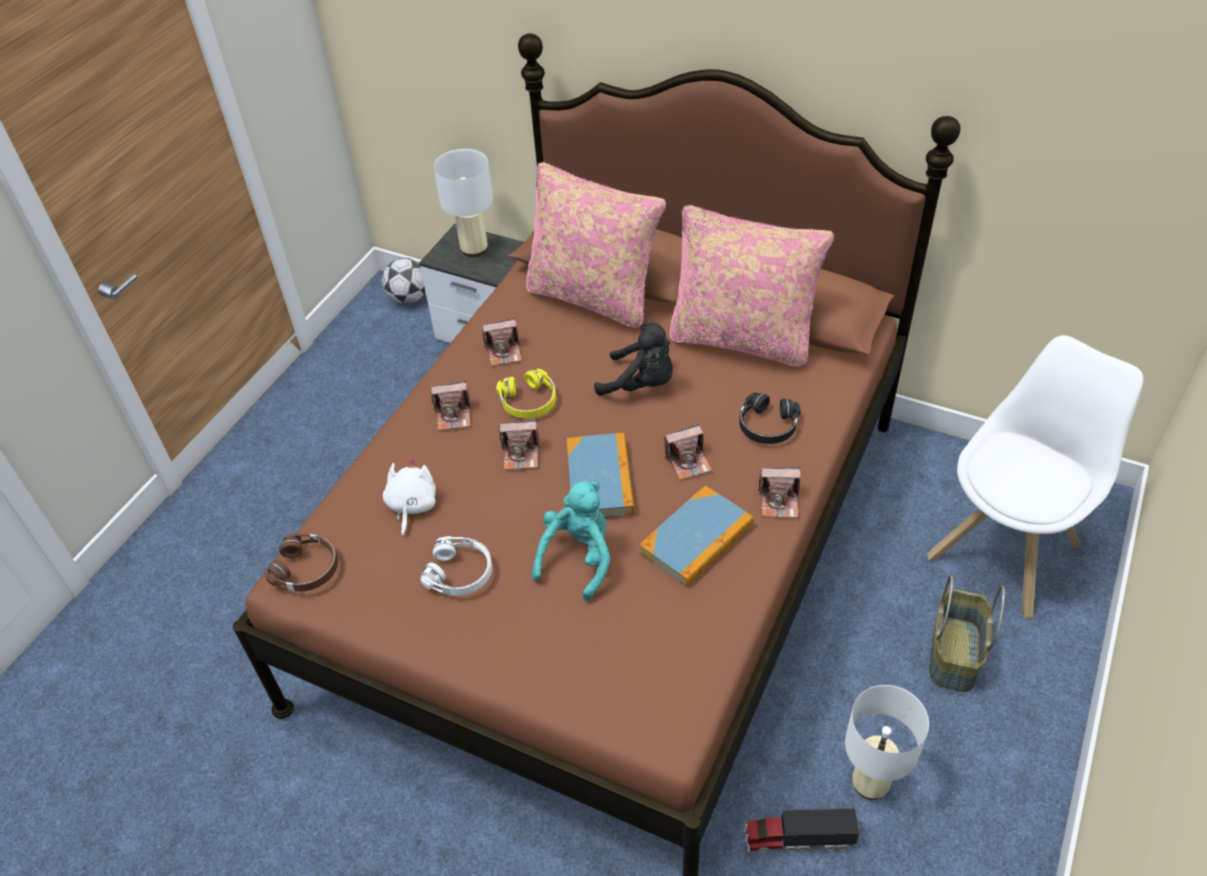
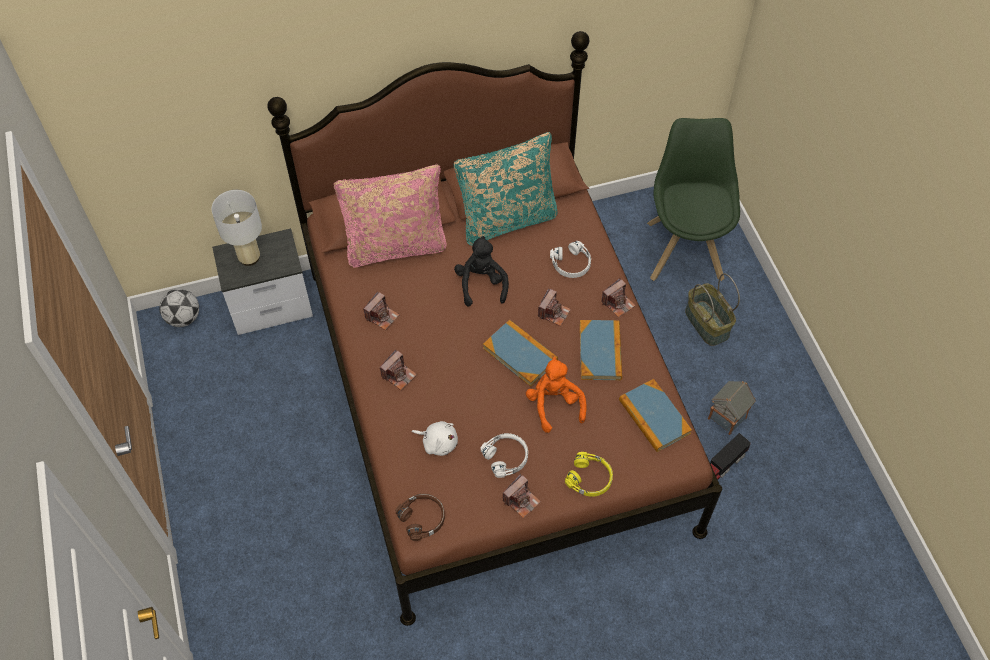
camera: 45 degrees left, 10 degrees up
(411, 506) = (438, 442): white plush toy -> white plush toy turned 150 degrees clockwise
(521, 454) = (464, 370): camera -> camera (521, 500)
(529, 401) = (432, 337): yellow headphones -> yellow headphones (590, 478)
(578, 558) = (554, 404): turquoise plush toy -> orange plush toy
(641, 384) = (481, 284): black plush toy -> black plush toy turned 75 degrees counterclockwise
(681, 659) = (654, 417): none -> book
(742, 342) = (508, 221): pink pillow -> turquoise pillow
(767, 426) = (571, 264): black headphones -> white headphones
(871, 784) = (727, 417): white table lamp -> toy house
(1006, 551) = (684, 250): white chair -> green chair

